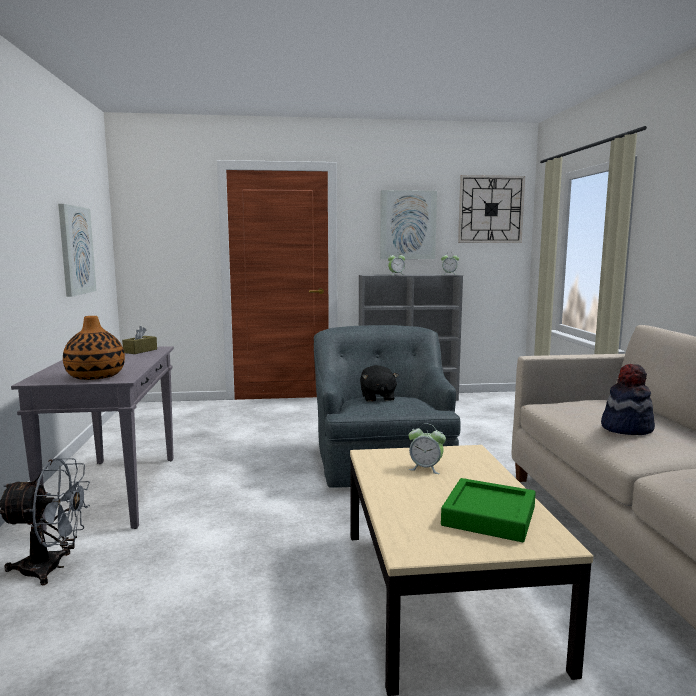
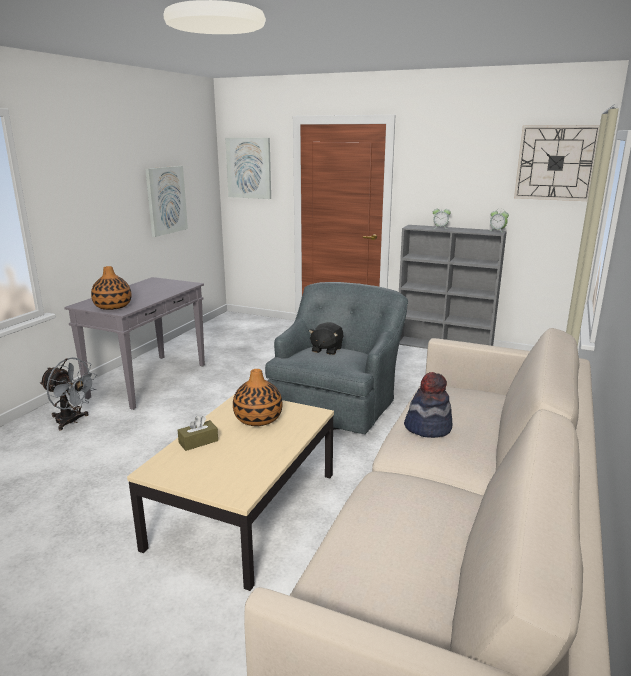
camera: 30 degrees right, 10 degrees up
(140, 351) = (175, 285): brown tissue box -> brown tissue box (198, 442)
(407, 225) = (461, 178): picture -> picture (249, 168)
(425, 468) = (258, 419): alarm clock -> vase
(489, 516) = (233, 465): green tray -> none

